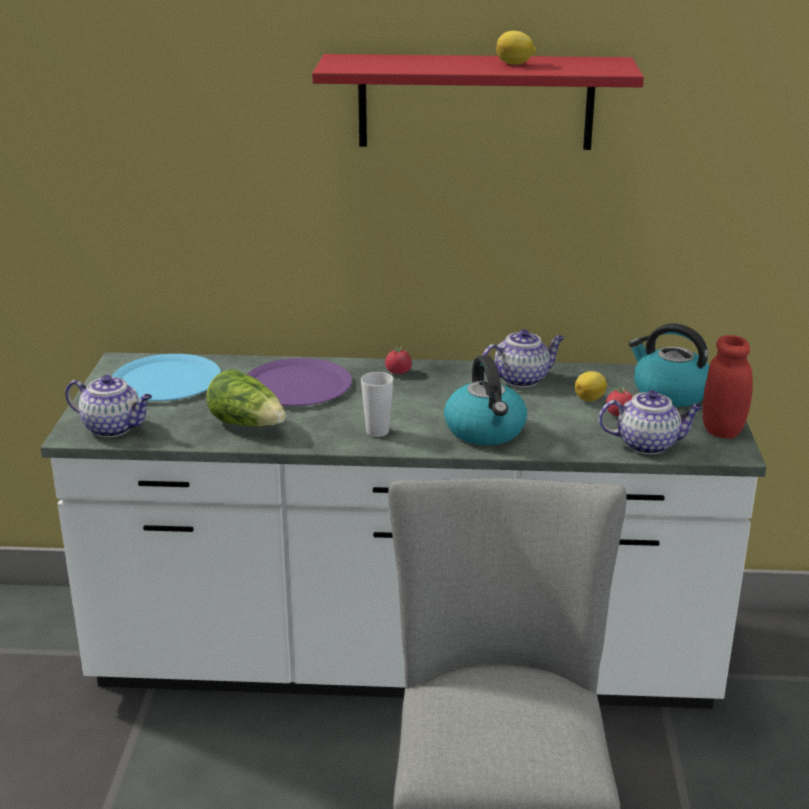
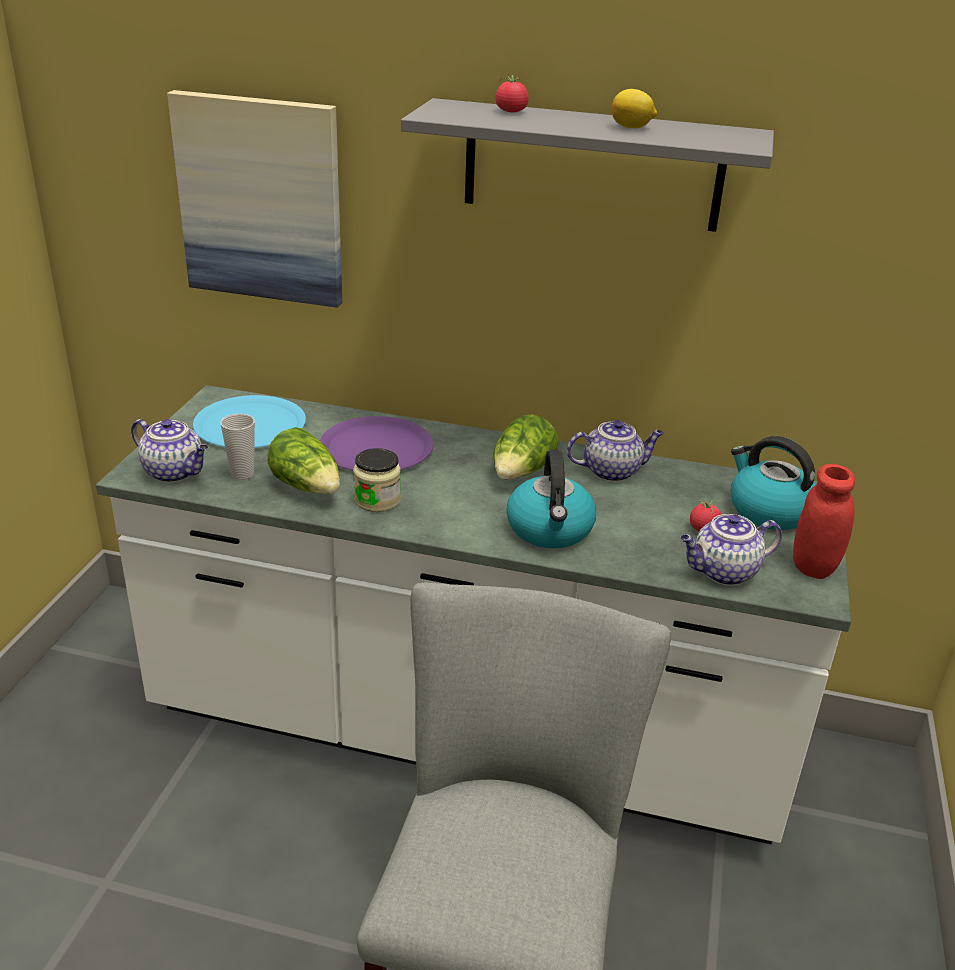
camera: 10 degrees right, 5 degrees up
(157, 163) = (261, 200): none -> picture
(318, 427) = (377, 500): none -> jar
(377, 432) = (436, 514): cup -> cup (242, 474)
(398, 372) = (485, 446): tomato -> tomato (511, 112)
(441, 389) = (522, 472): none -> lettuce
(475, 102) = (592, 166): red shelf -> grey shelf
(590, 399) = (678, 506): lemon -> none
(648, 444) = (723, 572): teapot -> teapot turned 150 degrees clockwise

